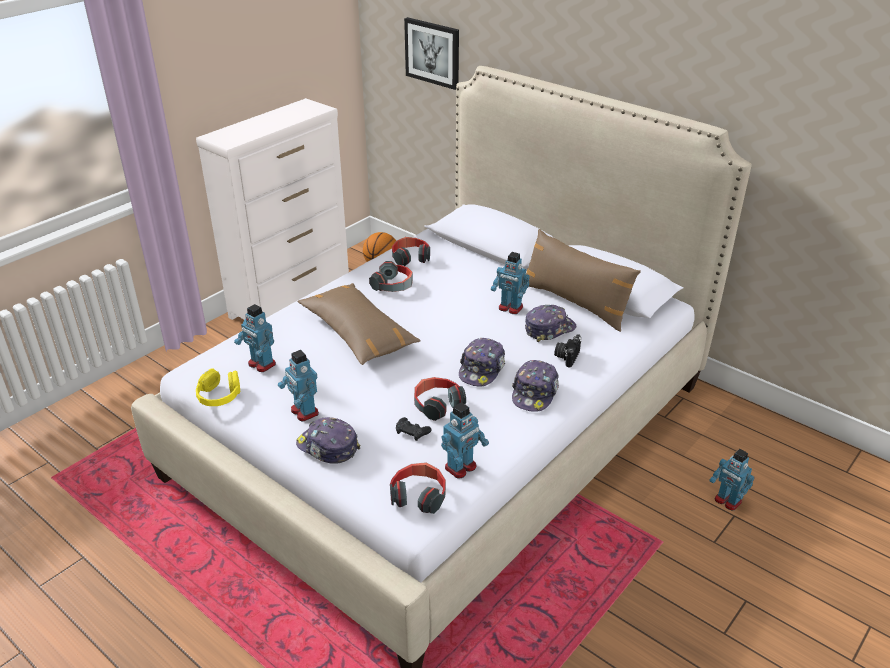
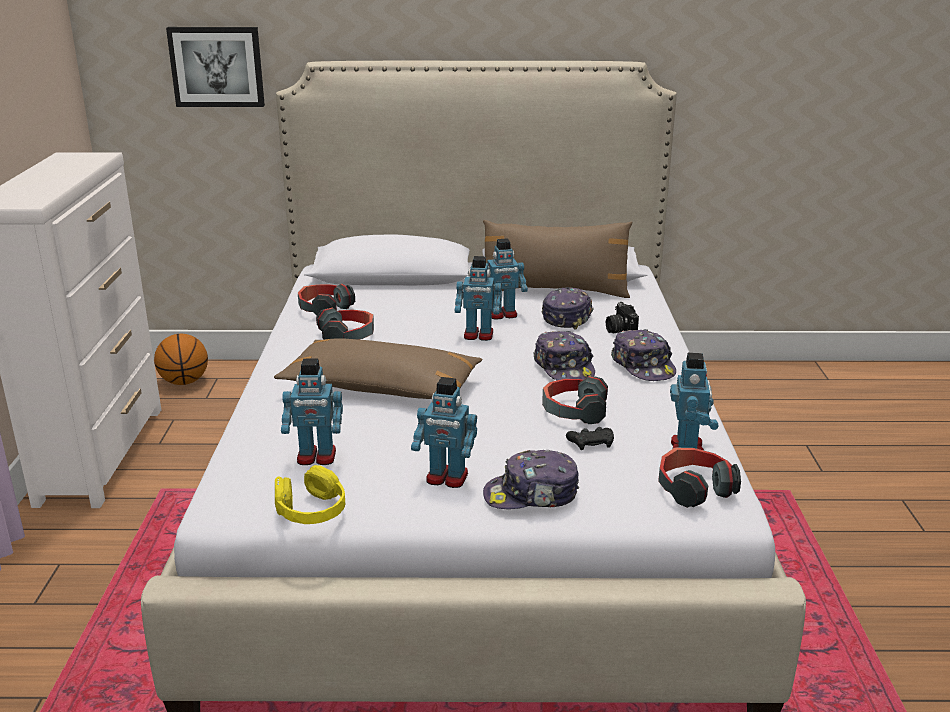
camera: 40 degrees left, 10 degrees down
(727, 501) = (787, 437): toy robot -> toy robot (478, 335)

